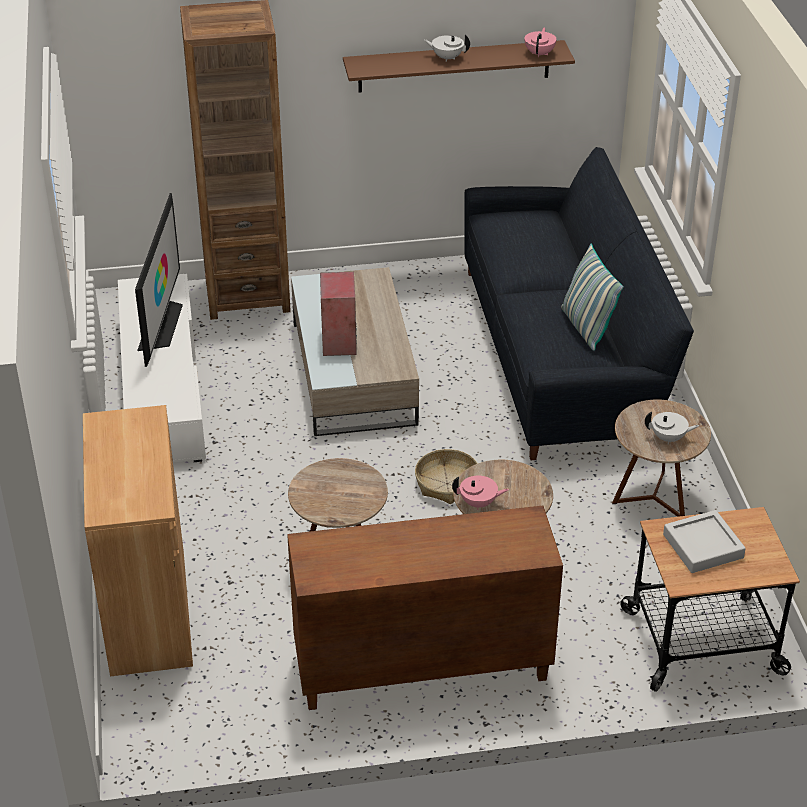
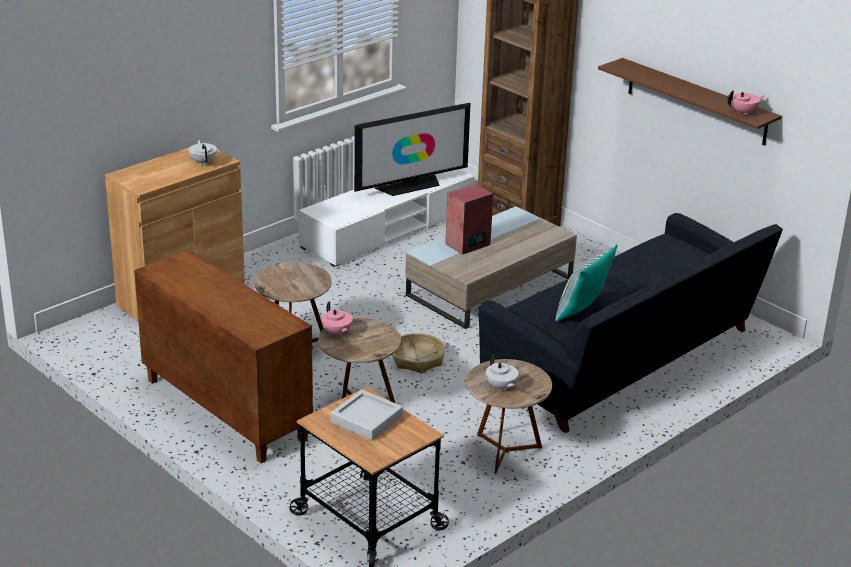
camera: 55 degrees right, 10 degrees down
(447, 58) = (680, 86): white teapot -> white teapot (203, 162)

